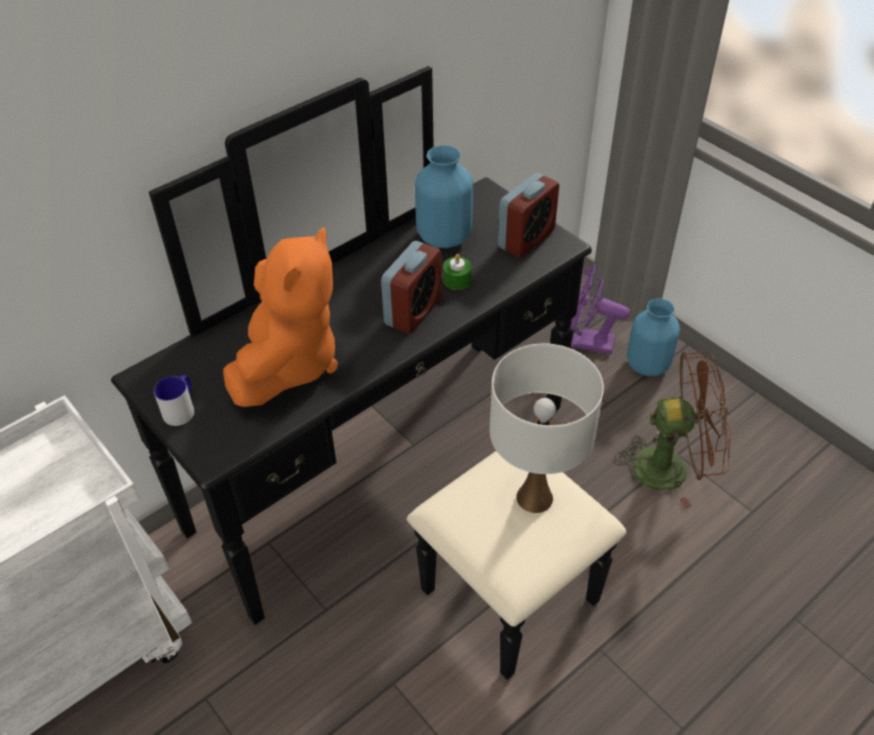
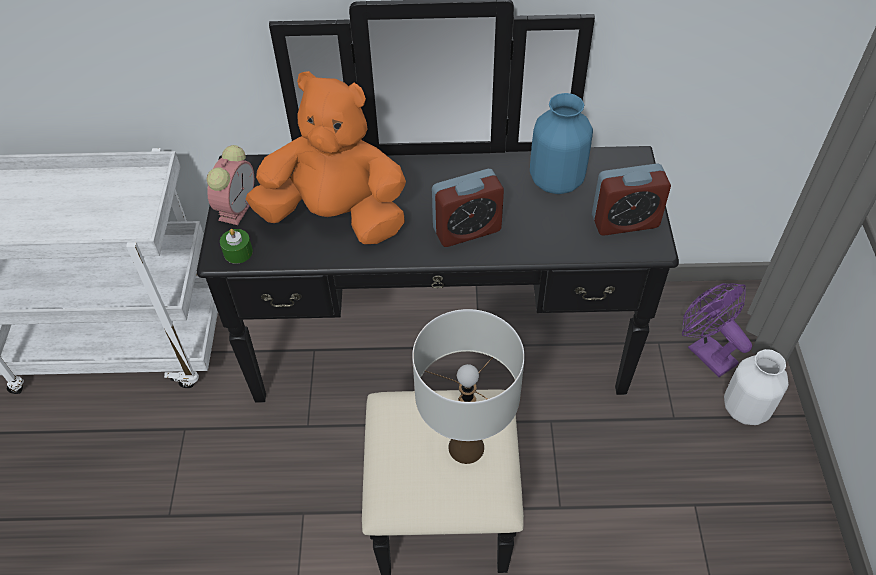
camera: 40 degrees right, 5 degrees up
(181, 409) = (237, 206): mug -> alarm clock
(288, 363) = (336, 216): orange plush toy -> orange plush toy turned 135 degrees counterclockwise
(457, 280) = (528, 224): green candle -> green candle (238, 252)
(648, 365) = (745, 409): blue vase -> white vase
(672, 467) = (678, 512): brown fan -> none

